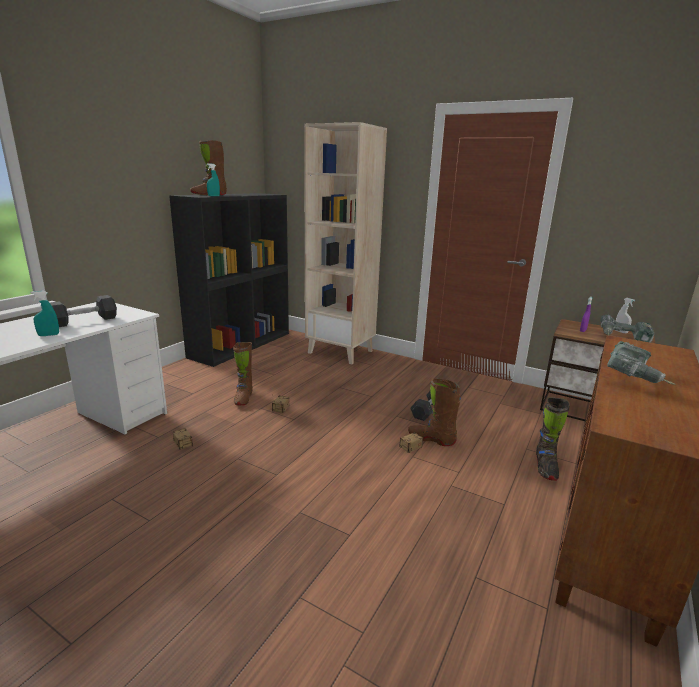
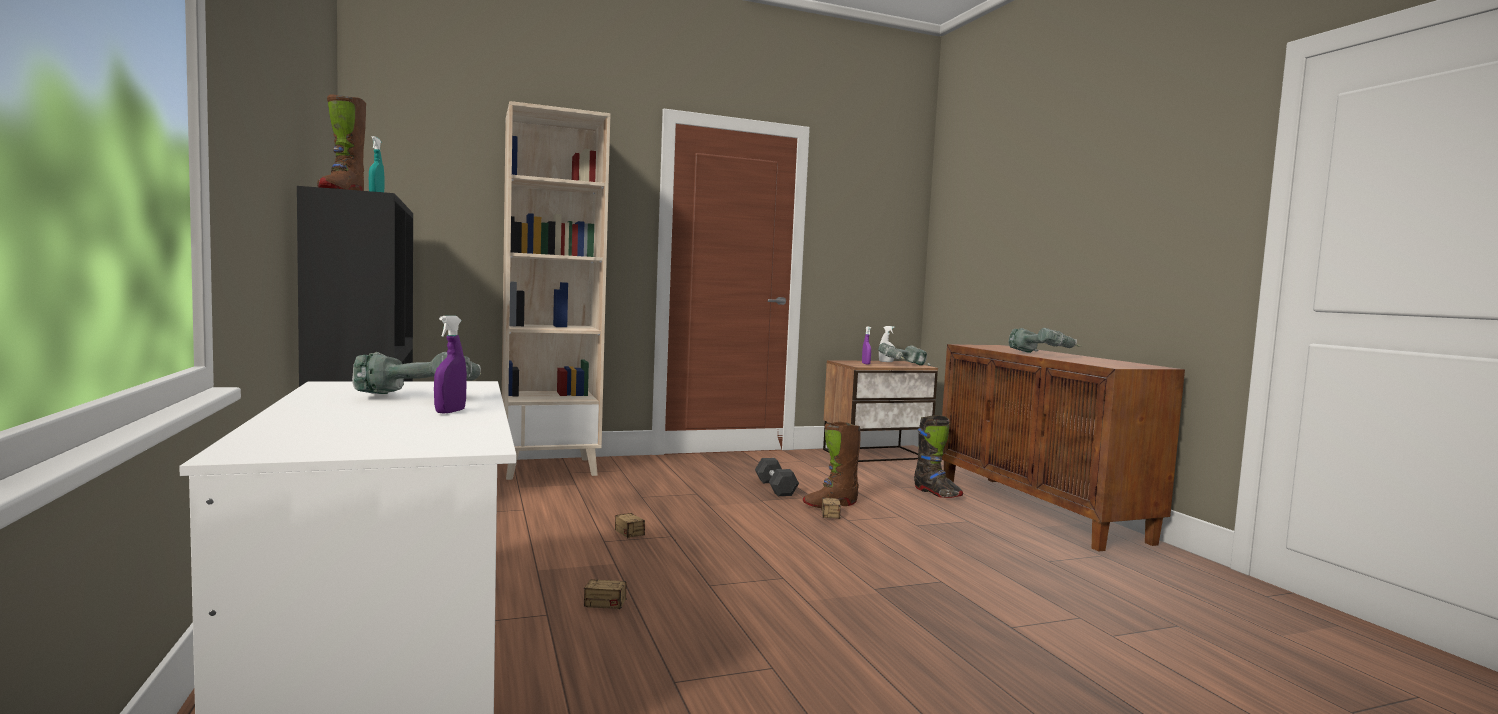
camera: 50 degrees left, 15 degrees down
(48, 335) = (450, 411): turquoise spray bottle -> purple spray bottle
(84, 321) = (421, 397): grey dumbbell -> power drill
(243, 398) = (552, 541): brown boot -> none

